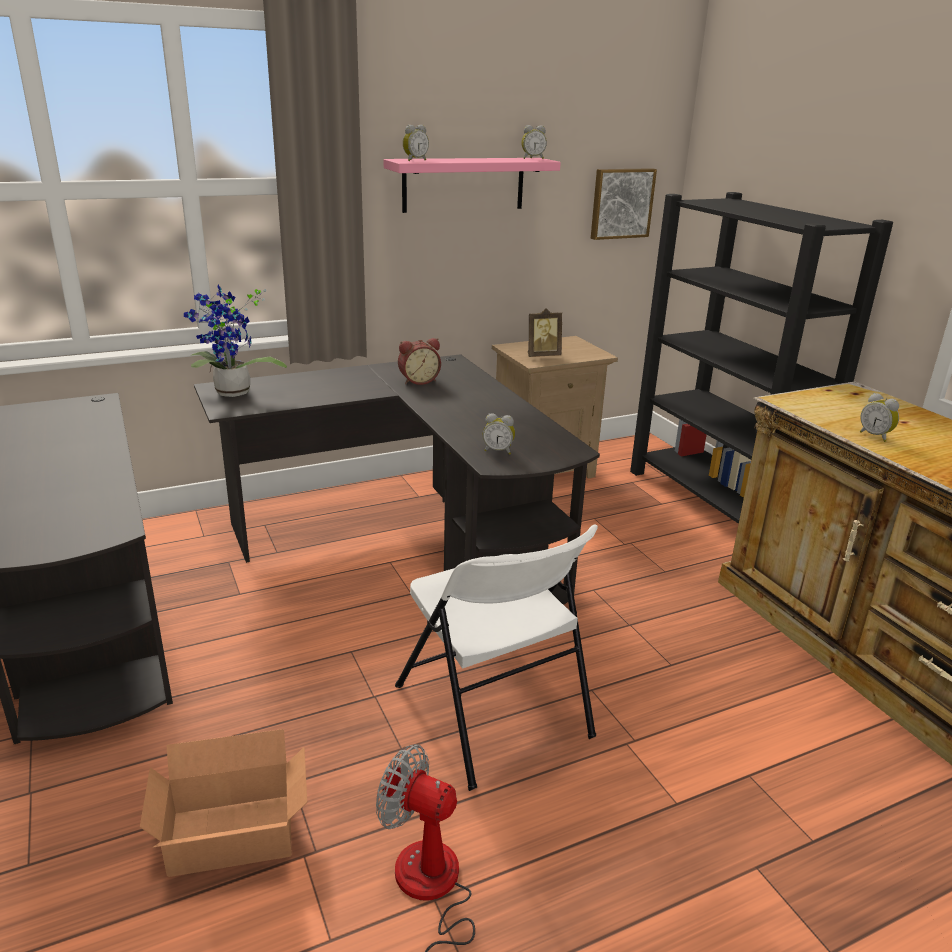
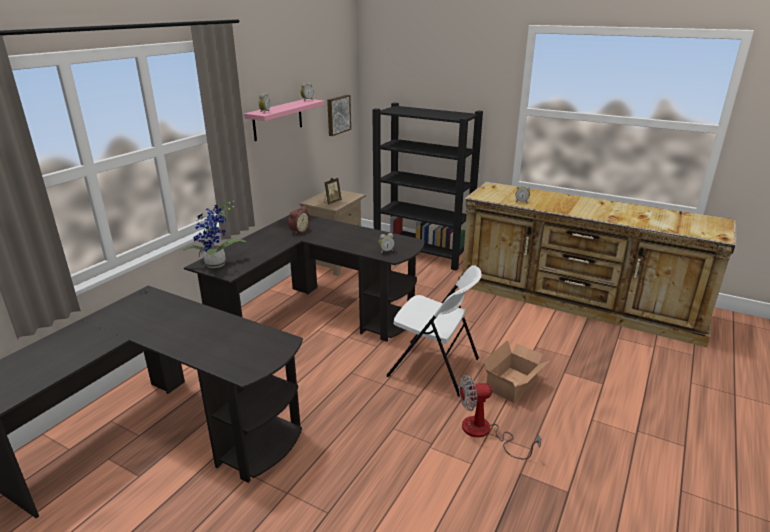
camera: 35 degrees left, 0 degrees up
(235, 838) = (397, 456): cardboard box -> cardboard box (514, 385)

